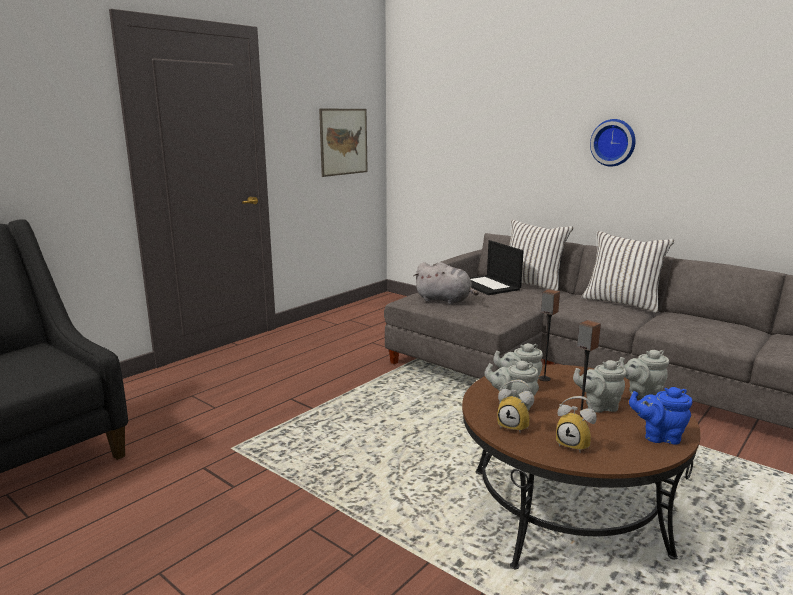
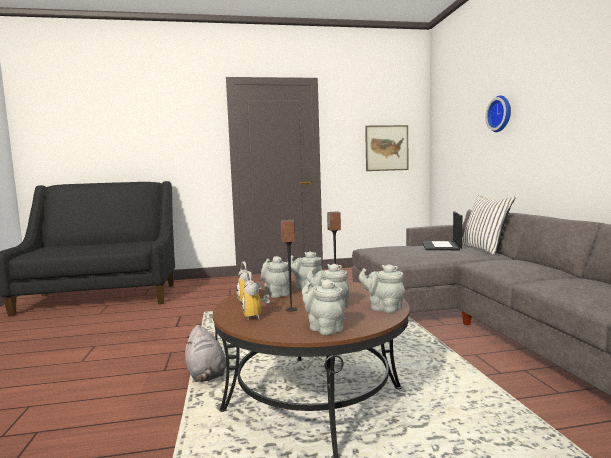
camera: 40 degrees right, 10 degrees down
(445, 300) = (388, 250): grey plush toy -> grey plush toy (206, 374)
(613, 142) = (565, 118): wall clock -> wall clock (501, 114)
(622, 302) = (542, 266): white pillow -> none
(659, 436) = (324, 328): blue teapot -> grey teapot

